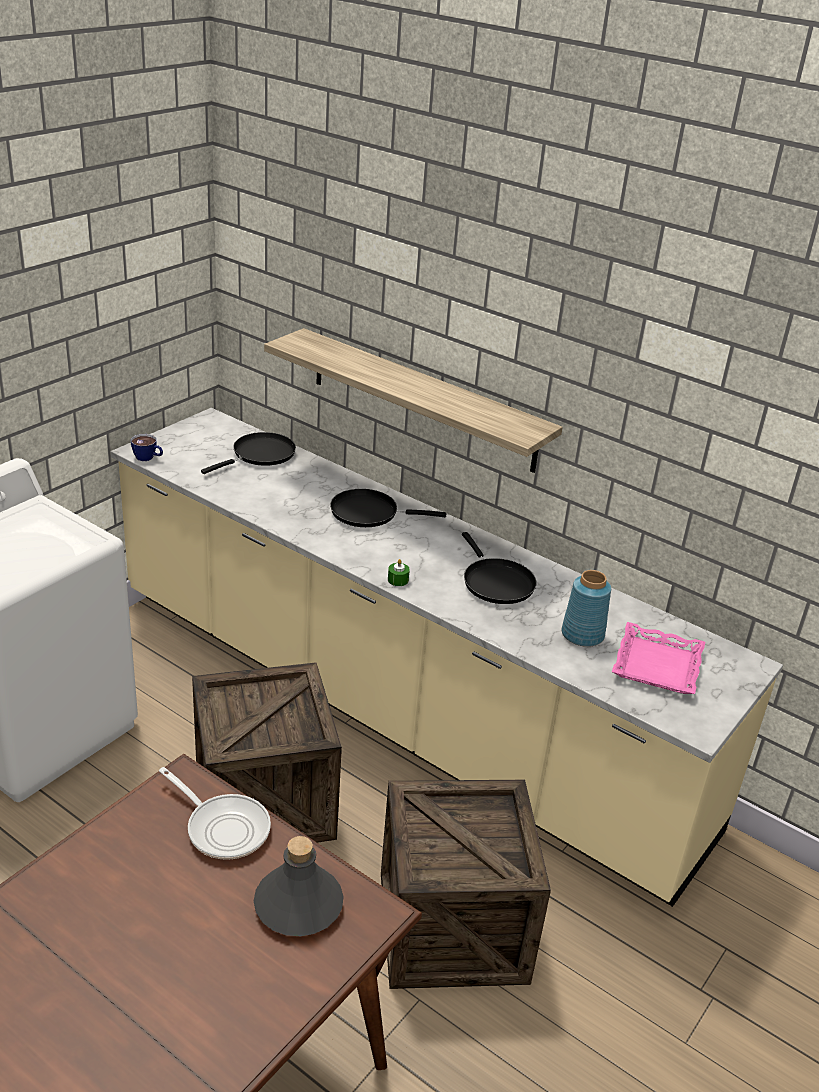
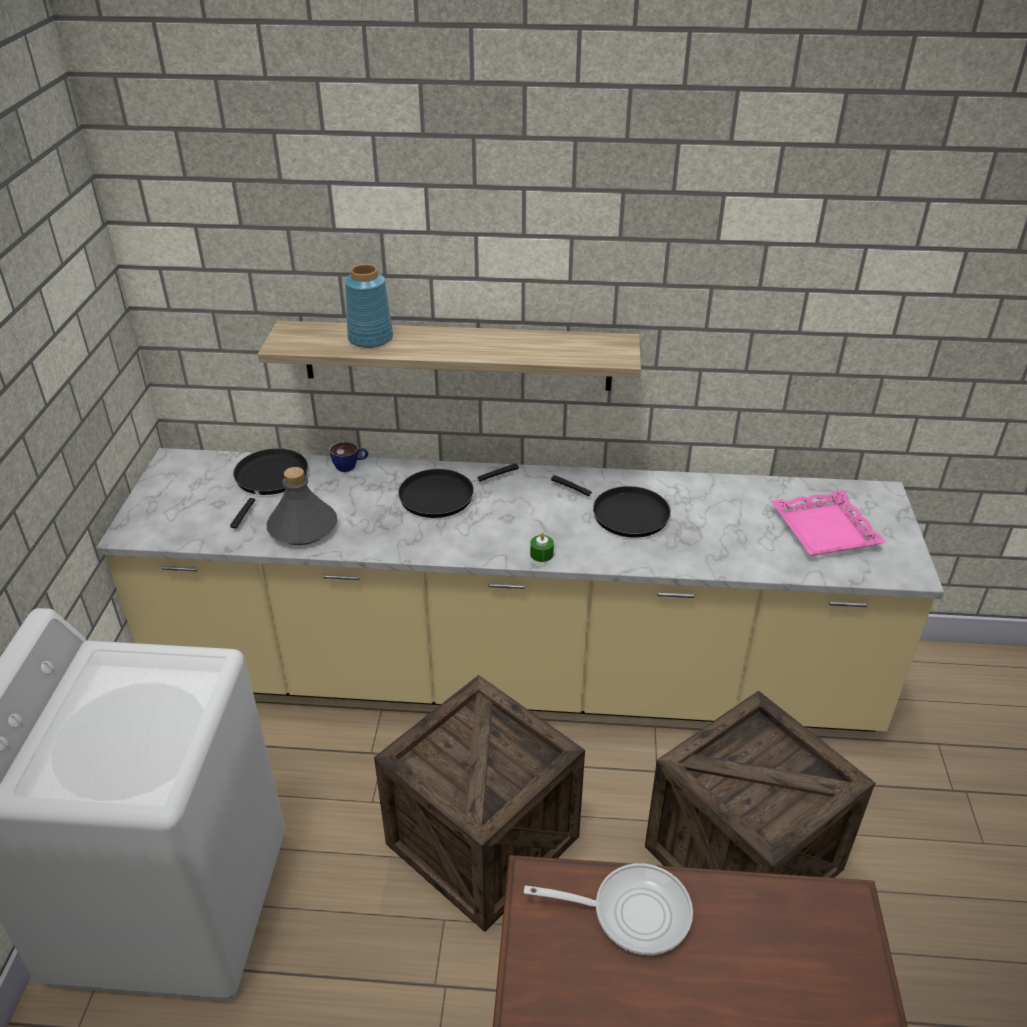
camera: 30 degrees left, 5 degrees up
(148, 458) = (150, 536): cup -> cup (350, 466)
(298, 904) = (778, 948): grey bottle -> grey bottle (302, 527)
(581, 634) = (742, 531): blue vase -> blue vase (369, 338)

